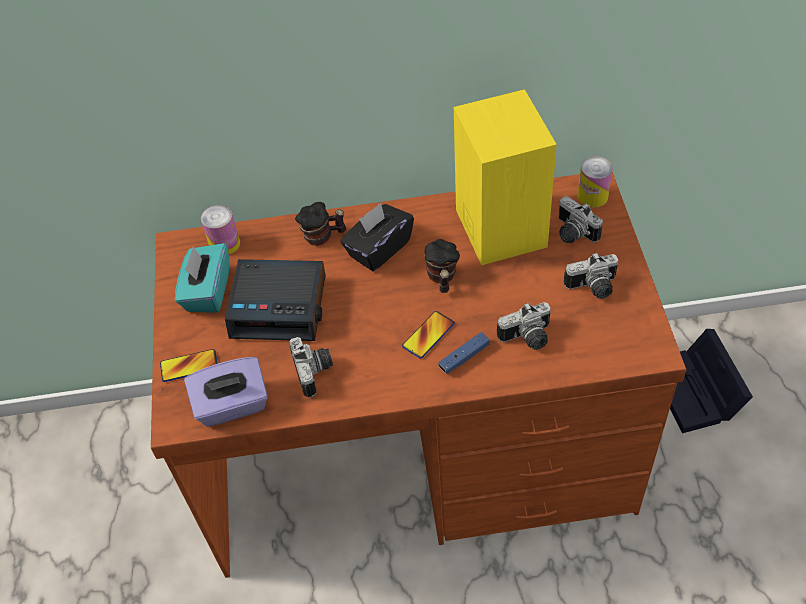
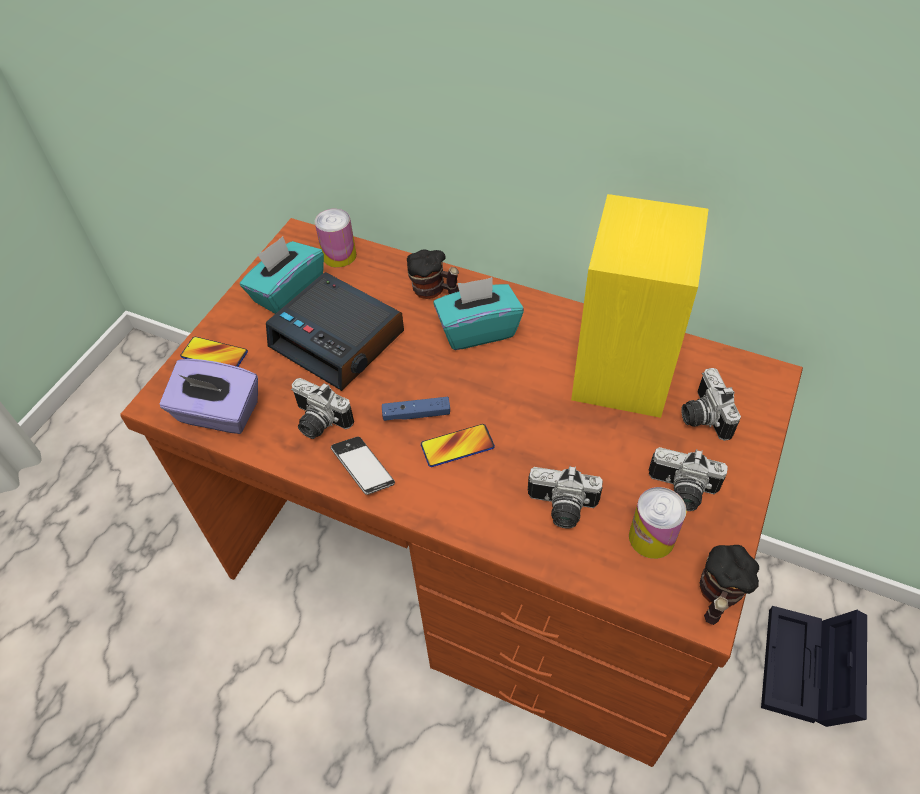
camera: 30 degrees right, 0 degrees up
(315, 372) = (318, 423): camera -> camera turned 105 degrees clockwise
(375, 384) = (363, 468): none -> phone
(379, 249) = (477, 330): black tissue box -> turquoise tissue box
(442, 278) = (518, 393): mug -> mug (717, 596)
(464, 357) = (476, 491): blue game controller -> blue game controller (416, 414)
(592, 196) = (757, 386): can -> can (651, 538)

